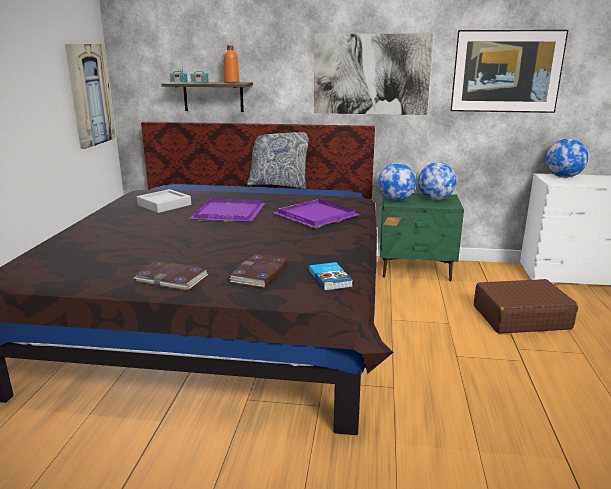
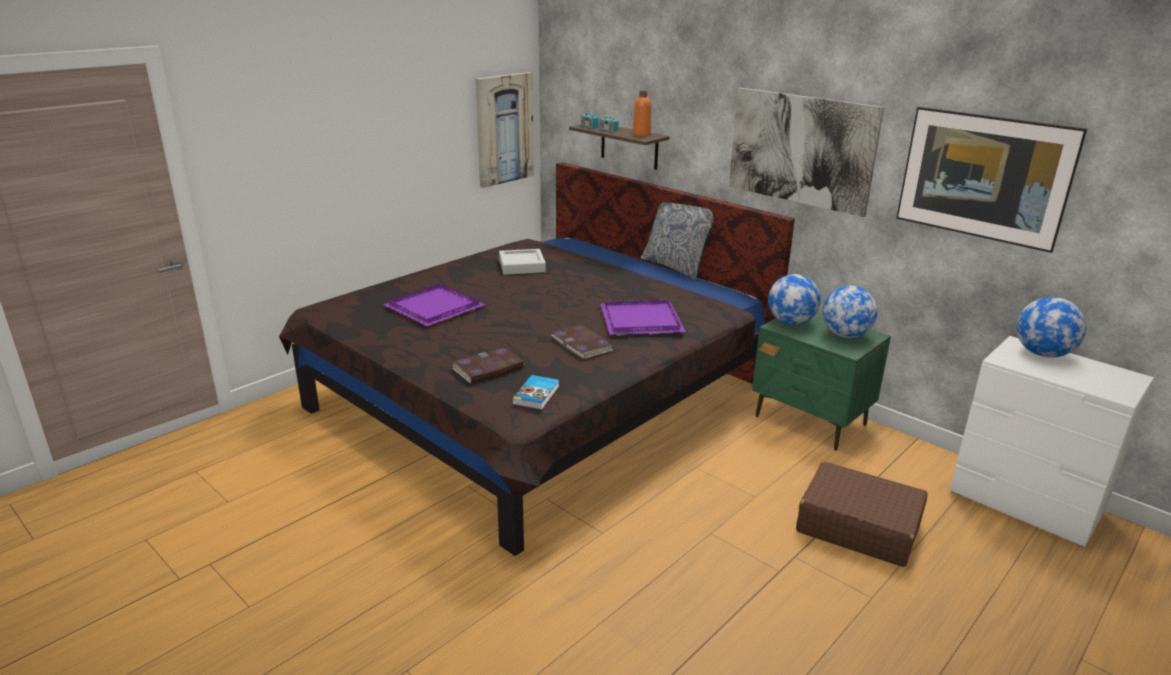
camera: 35 degrees right, 5 degrees up
(172, 278) = (418, 350): book -> book (582, 345)
(230, 213) = (565, 292): purple tray -> purple tray (436, 308)

